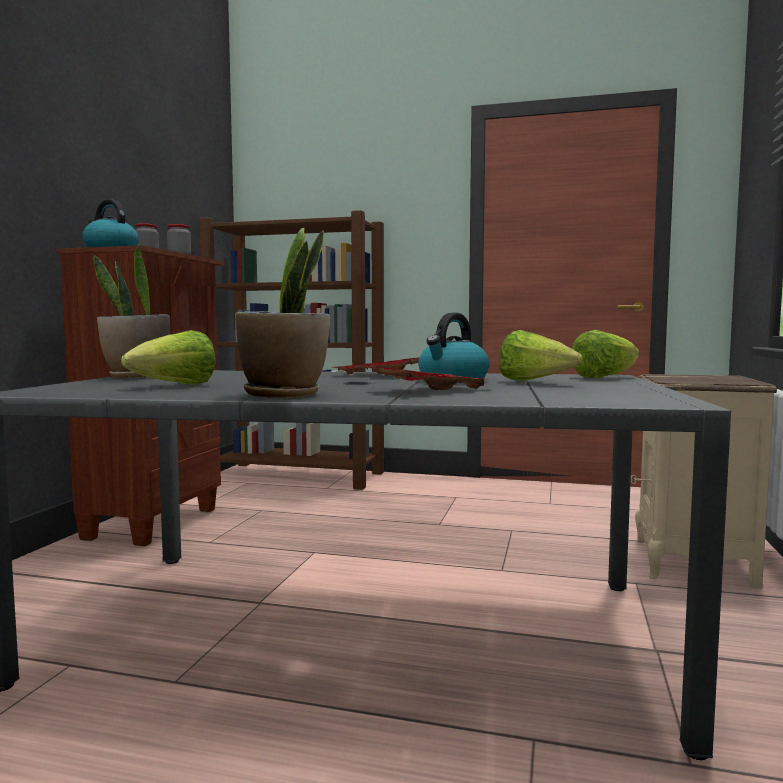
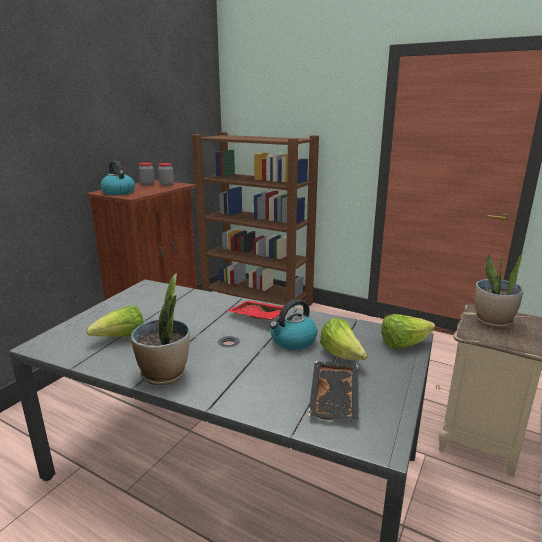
camera: 15 degrees right, 15 degrees up
(137, 377) = (117, 305): potted plant -> potted plant (493, 321)
(429, 390) = (256, 373): red tray -> none
(567, 393) = (335, 398): none -> black tray

